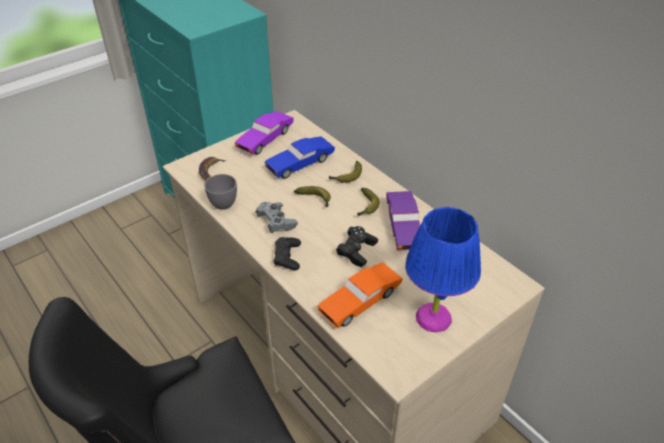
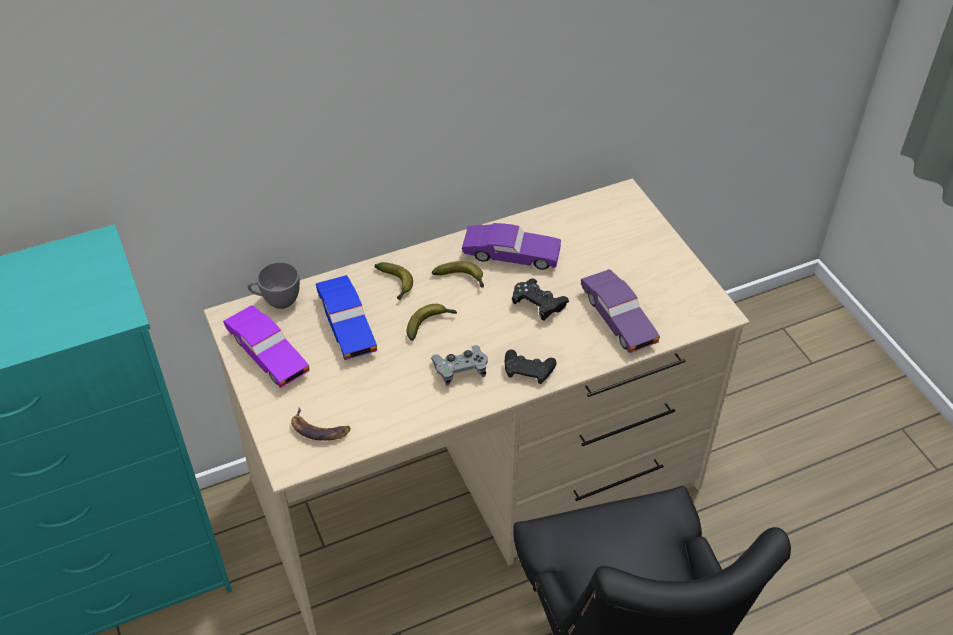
camera: 75 degrees left, 5 degrees up
(222, 201) = (395, 423): grey cup -> grey cup (277, 301)
(360, 301) = (617, 319): orange toy car -> purple toy car
(433, 318) = (654, 268): blue table lamp -> none

